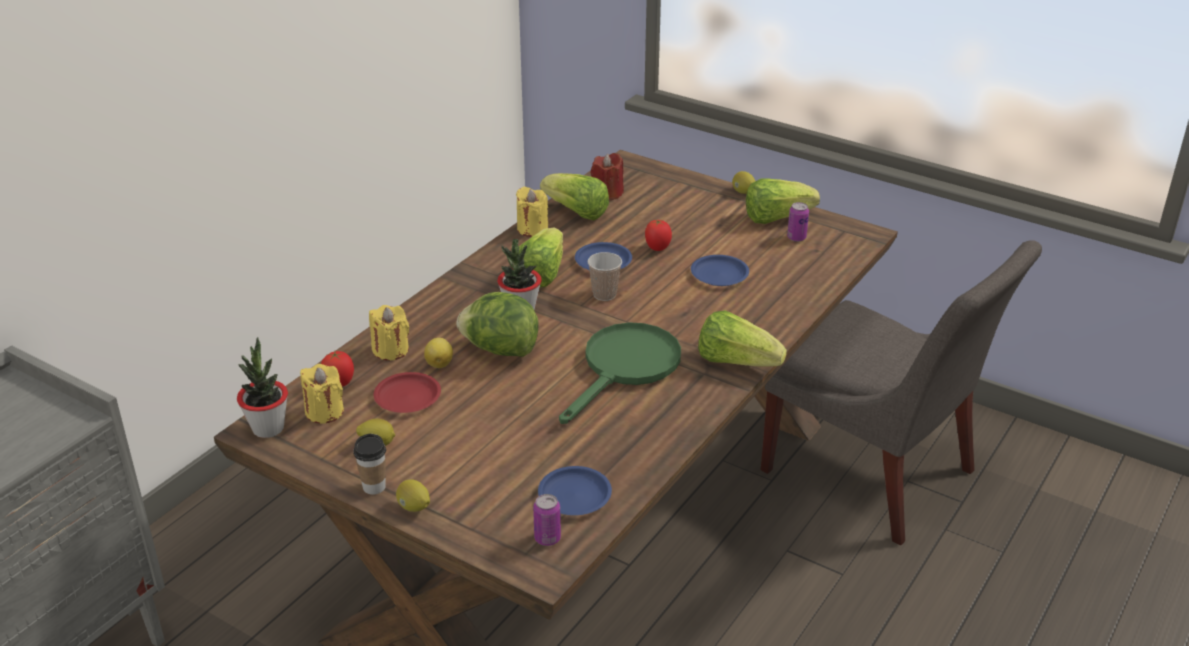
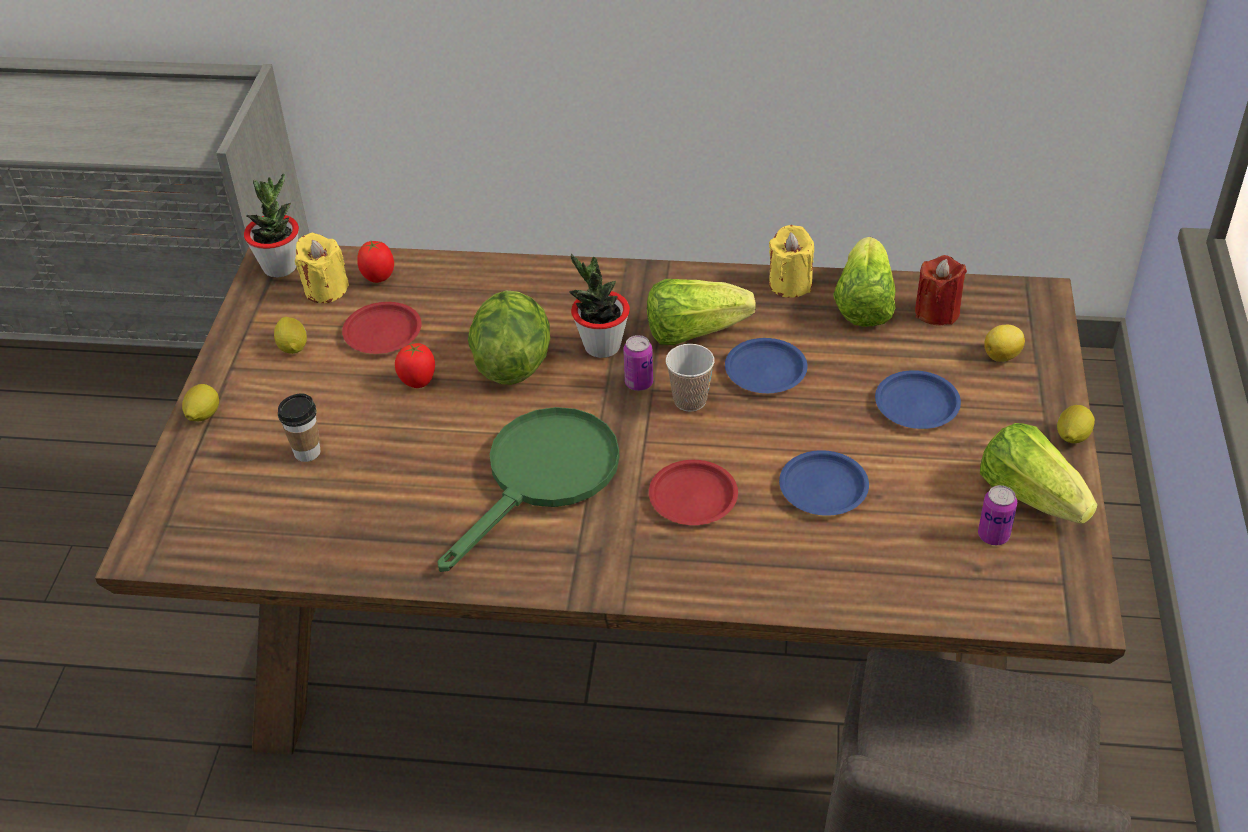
camera: 65 degrees right, 10 degrees up
(374, 487) = (223, 375): cup -> cup (307, 452)
(391, 350) = (458, 285): yellow candle -> none
(439, 363) = (457, 329): lemon -> lemon (1003, 356)
(547, 538) = (195, 533): can -> can (639, 383)
(575, 495) = (278, 526): blue plate -> blue plate (917, 405)
(625, 368) = (543, 478): green frying pan -> green frying pan turned 60 degrees counterclockwise
(657, 248) = (839, 407): tomato -> tomato (418, 382)
(690, 318) = (693, 497): none -> red plate
(736, 361) = (624, 575): lettuce -> none

